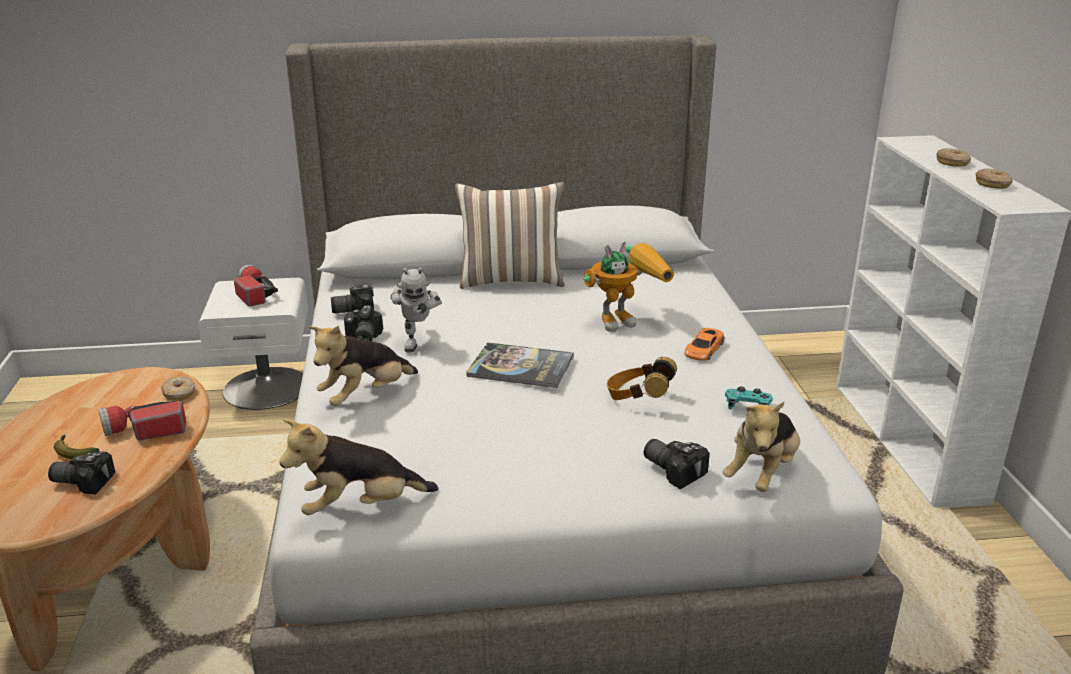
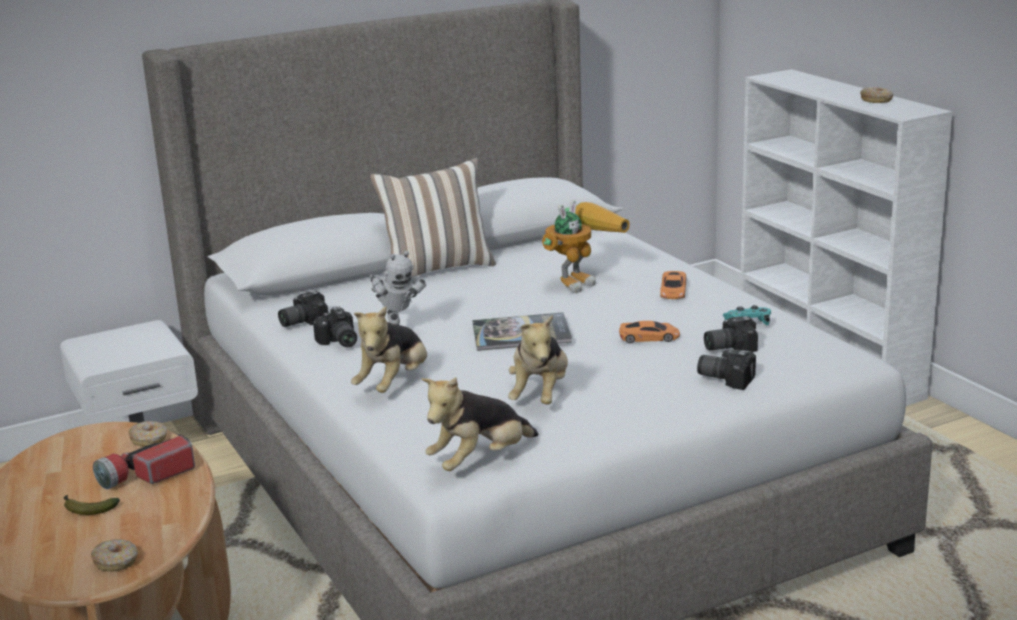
camera: 20 degrees left, 5 degrees down
(84, 481) = (128, 528): camera -> camera (727, 347)
(254, 294) = (123, 343): flashlight -> none
(638, 398) = (649, 337): headphones -> orange toy car
(762, 473) = (798, 366): plush toy -> plush toy (540, 395)
(952, 163) = (829, 89): donut -> donut (116, 562)

